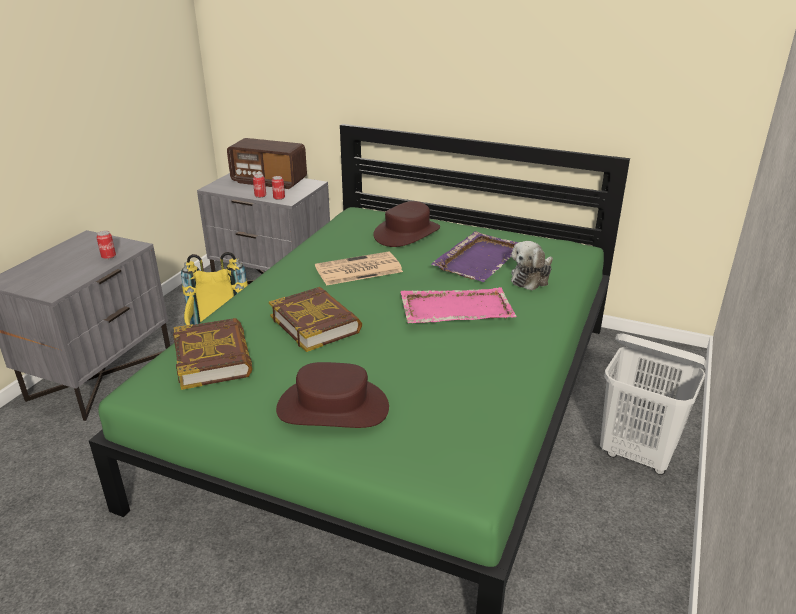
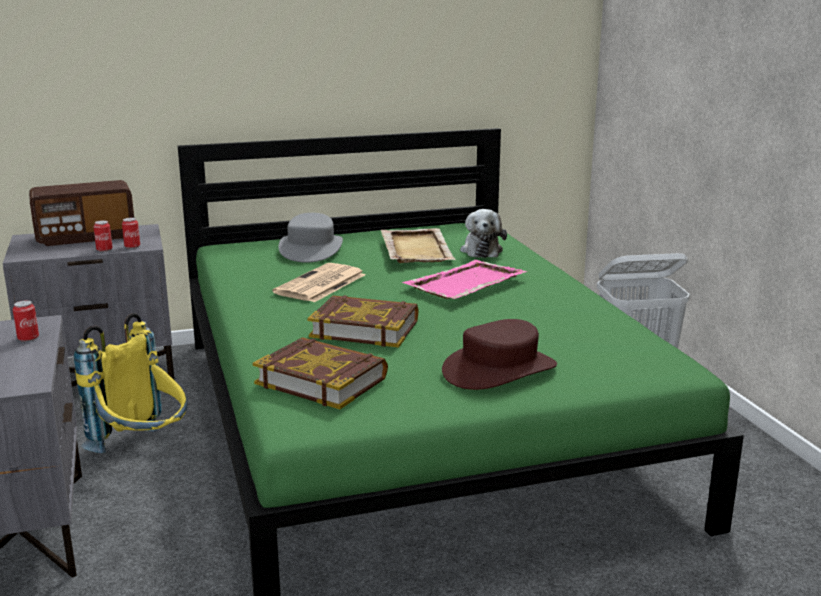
camera: 40 degrees left, 10 degrees down
(407, 233) = (311, 249): brown hat -> grey hat
(479, 259) = (416, 248): purple tray -> beige tray

